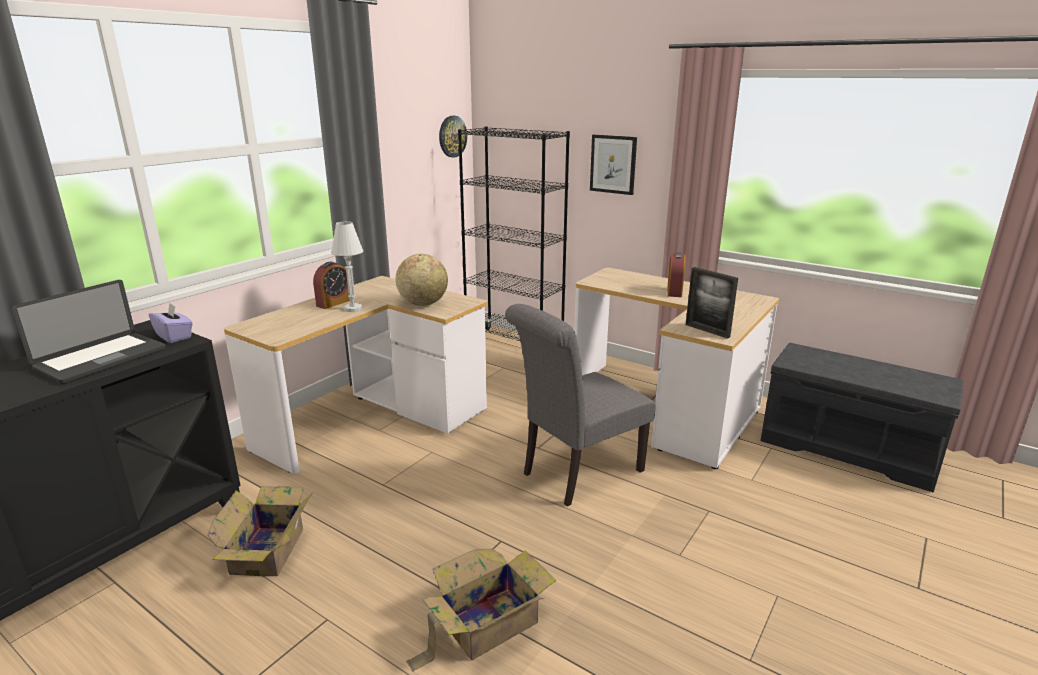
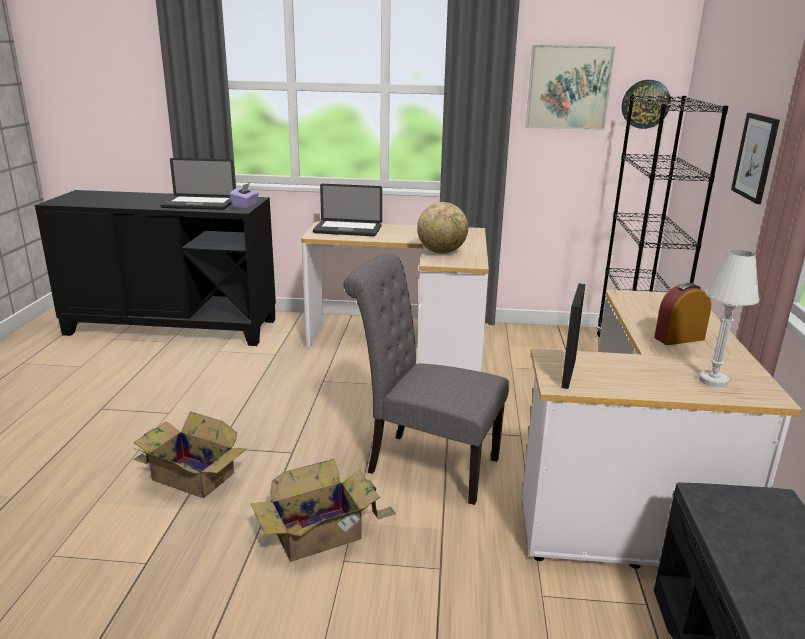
camera: 60 degrees right, 0 degrees up
(270, 549) = (223, 370): cardboard box -> cardboard box (321, 533)
(287, 321) = (347, 230): none -> laptop
(334, 303) = (400, 231): alarm clock -> none
(353, 309) = (397, 238): white table lamp -> white table lamp (713, 380)
(404, 128) = (568, 87): none -> picture

